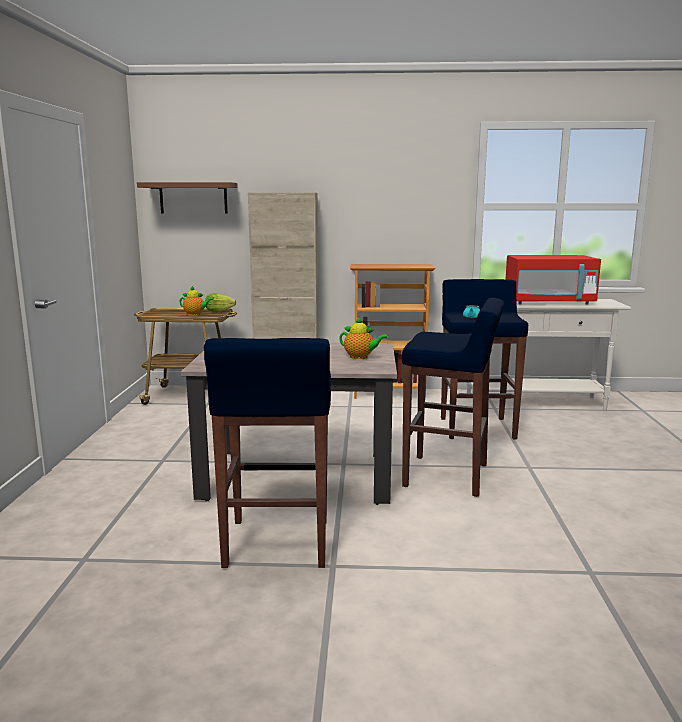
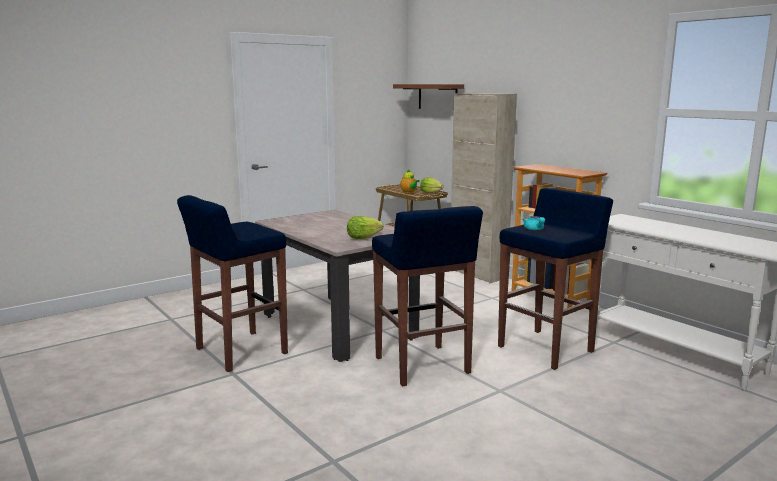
camera: 50 degrees right, 0 degrees up
(361, 357) = (363, 238): teapot -> lettuce
(549, 303) = (689, 234): red microwave -> none

